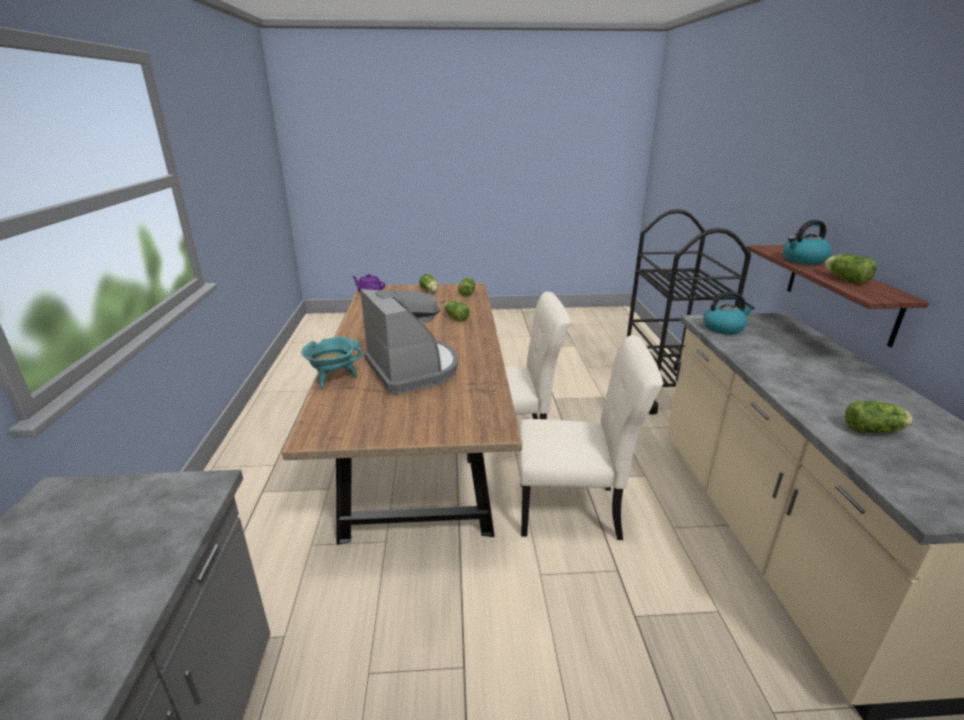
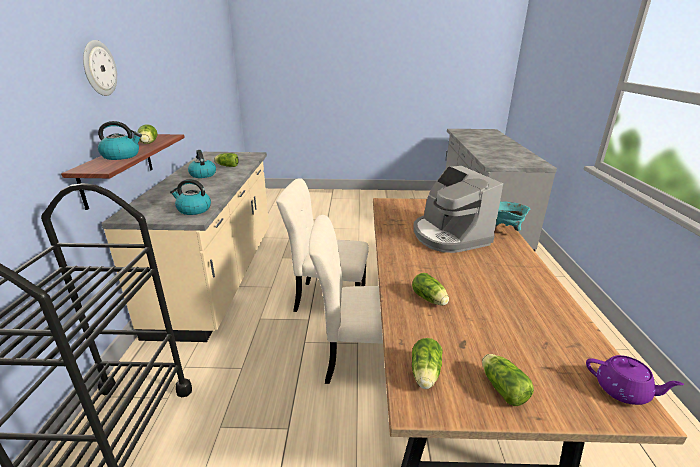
camera: 175 degrees left, 0 degrees up
(857, 395) = (202, 174): none -> kettle
(891, 168) = (99, 68): none -> wall clock

